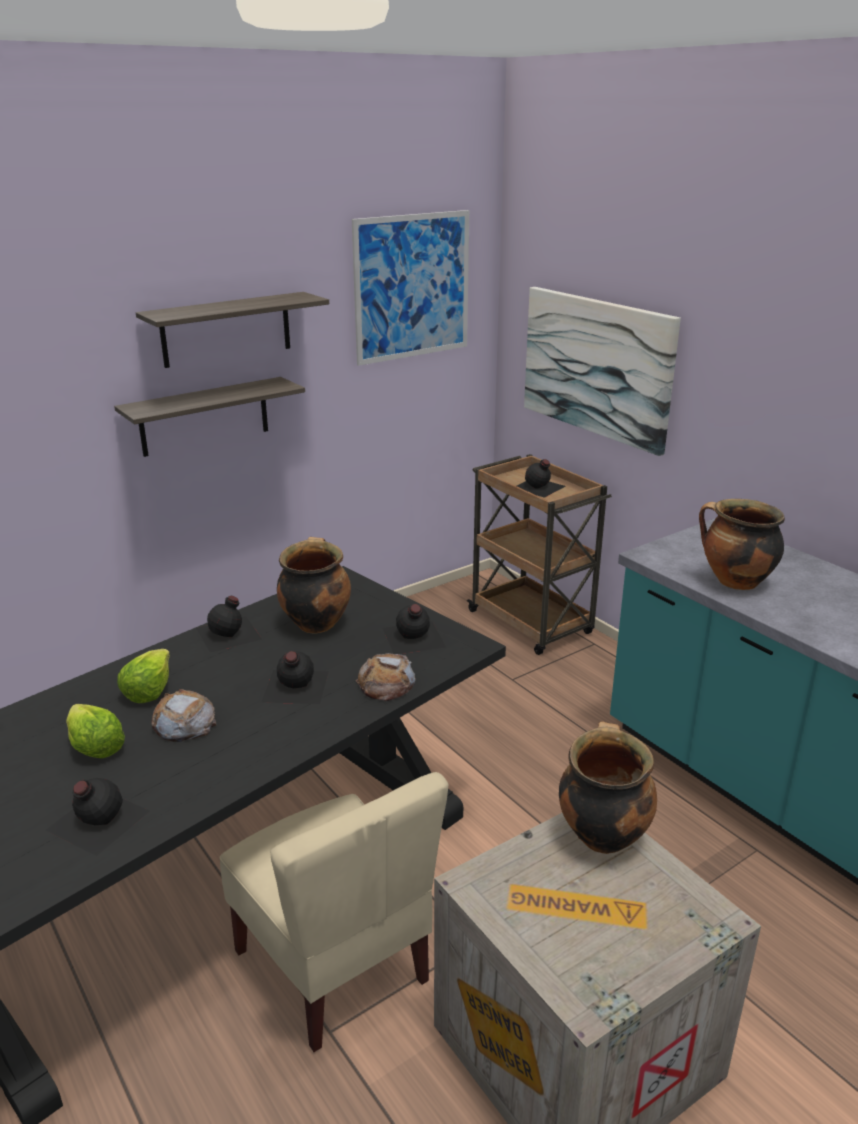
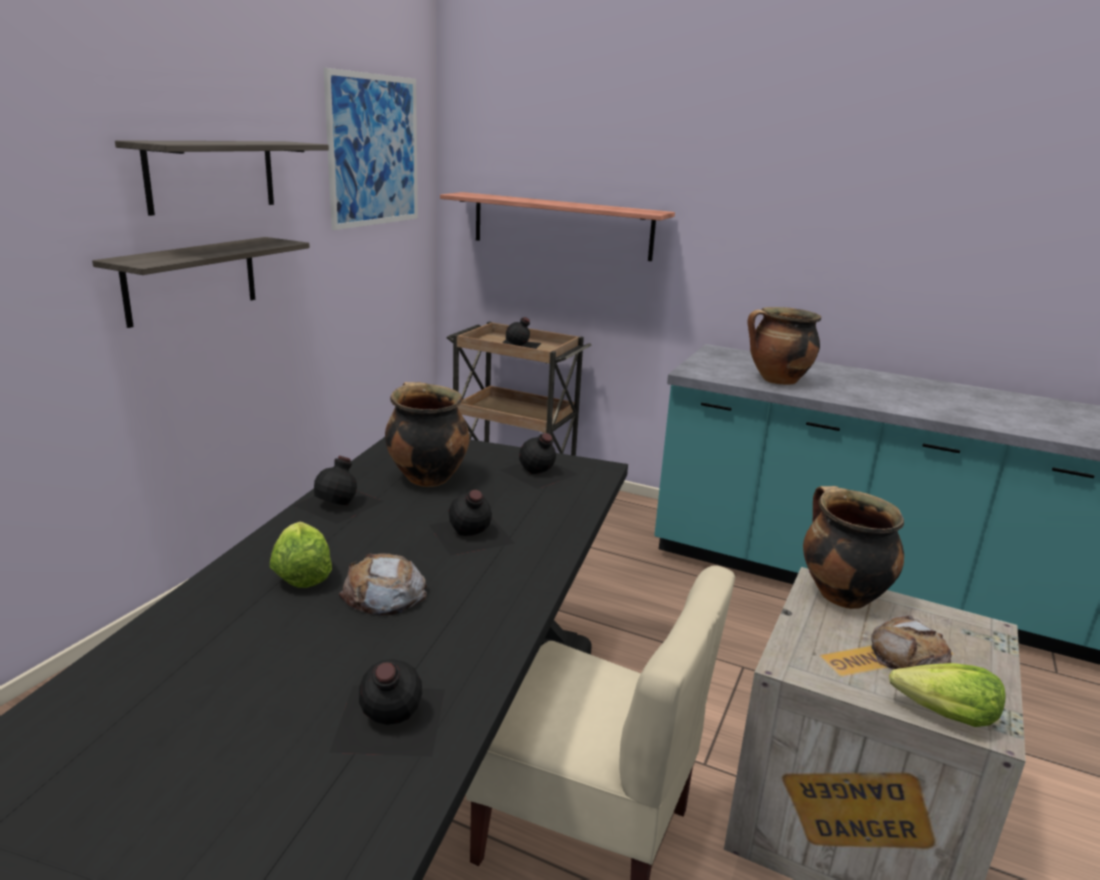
camera: 30 degrees left, 5 degrees down
(95, 746) = (295, 645): lettuce -> lettuce (945, 715)
(386, 684) = (559, 513): bread -> bread (909, 656)
(597, 366) = (561, 226): picture -> shelf

